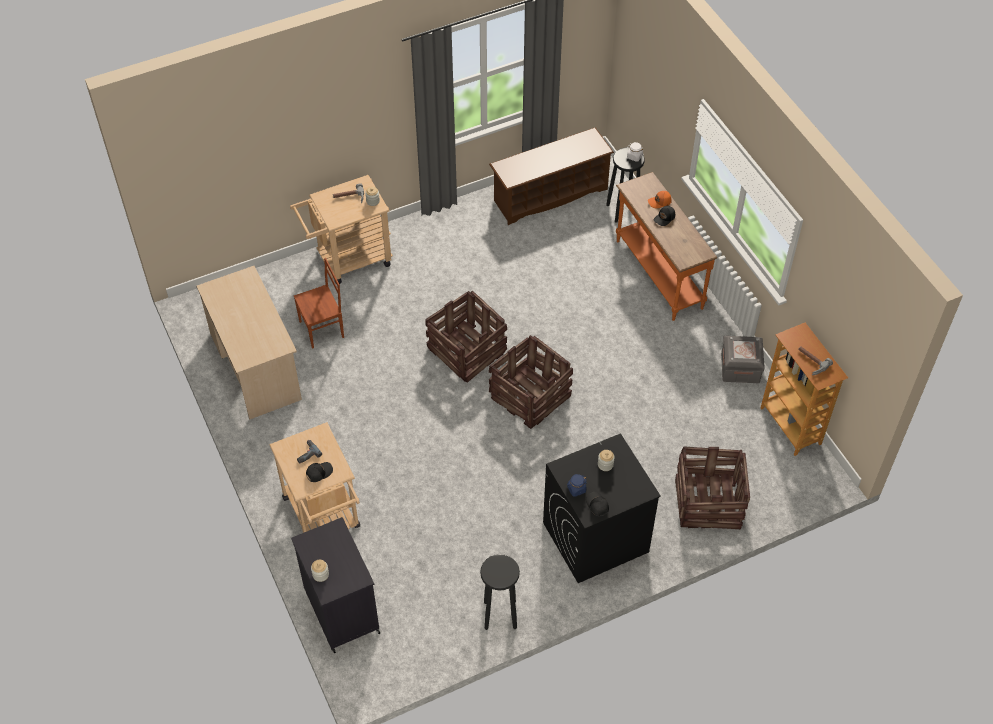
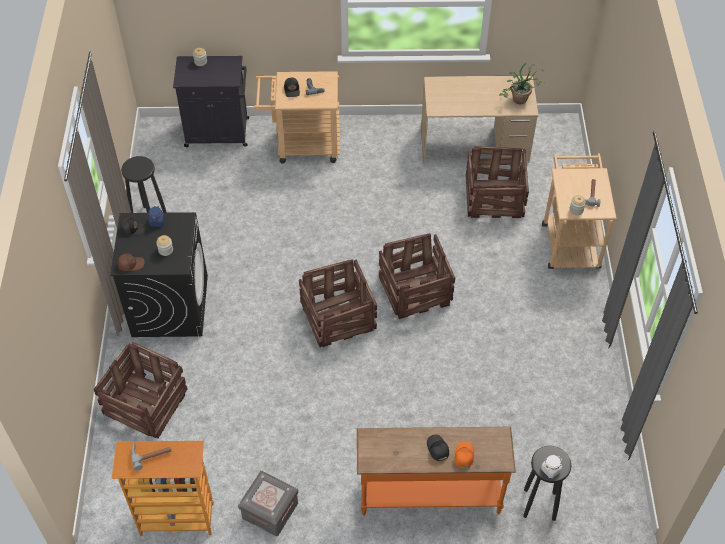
camera: 115 degrees right, 0 degrees up
(242, 285) = (518, 102): none -> potted plant
(322, 329) = (493, 198): brown chair -> crate
(550, 195) = (592, 442): brown shoe rack -> none
(638, 485) = (131, 264): none -> brown cap

